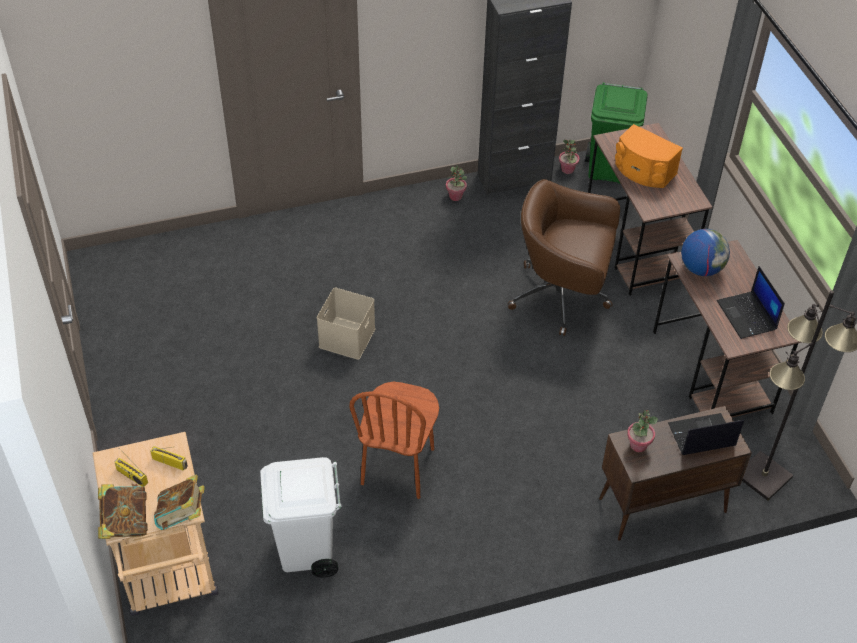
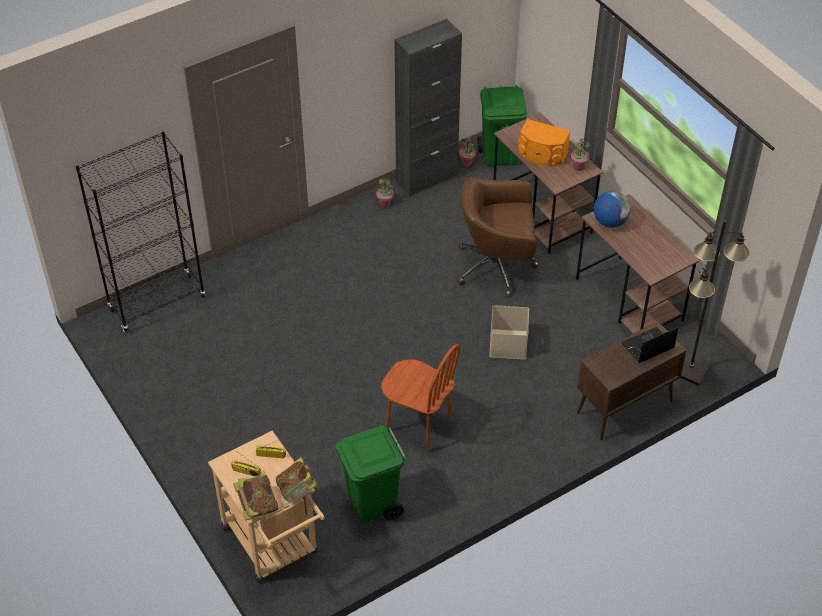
camera: 15 degrees left, 0 degrees up
(157, 254) = (157, 303): none -> black bookcase
(307, 551) = (373, 503): white trash can -> green trash can
(347, 339) = (341, 337): beige storage box -> beige storage box (509, 345)
(398, 466) = (418, 425): brown chair -> brown chair turned 60 degrees counterclockwise
(638, 445) = (605, 363): potted plant -> potted plant (578, 166)
(747, 316) = (654, 250): laptop -> none

